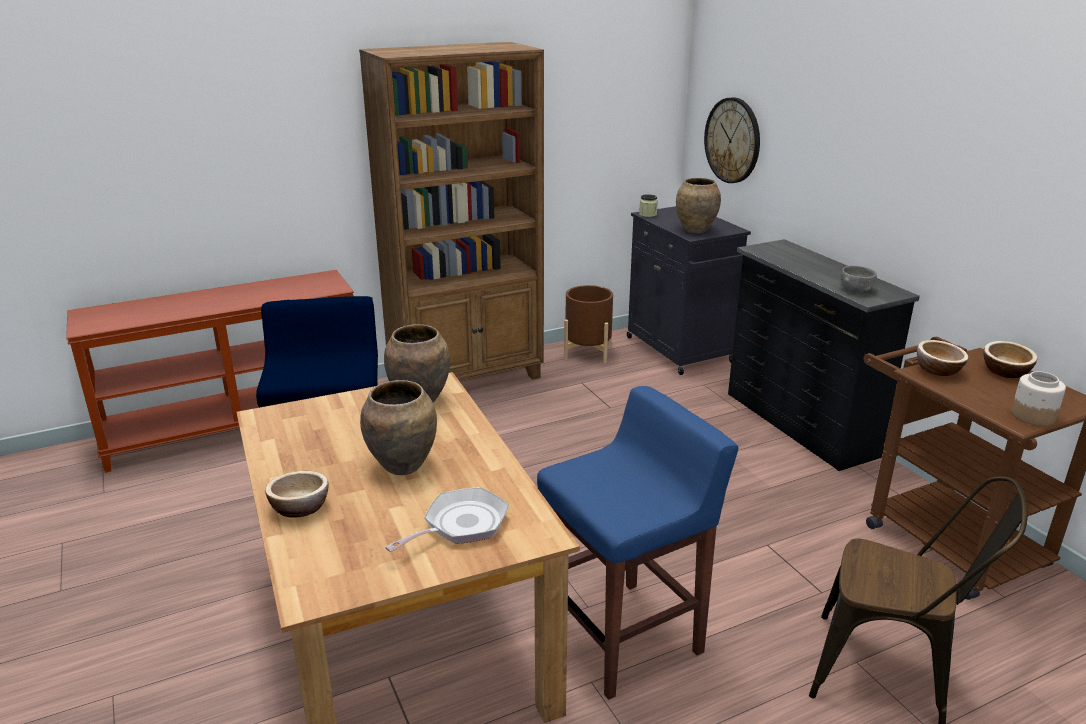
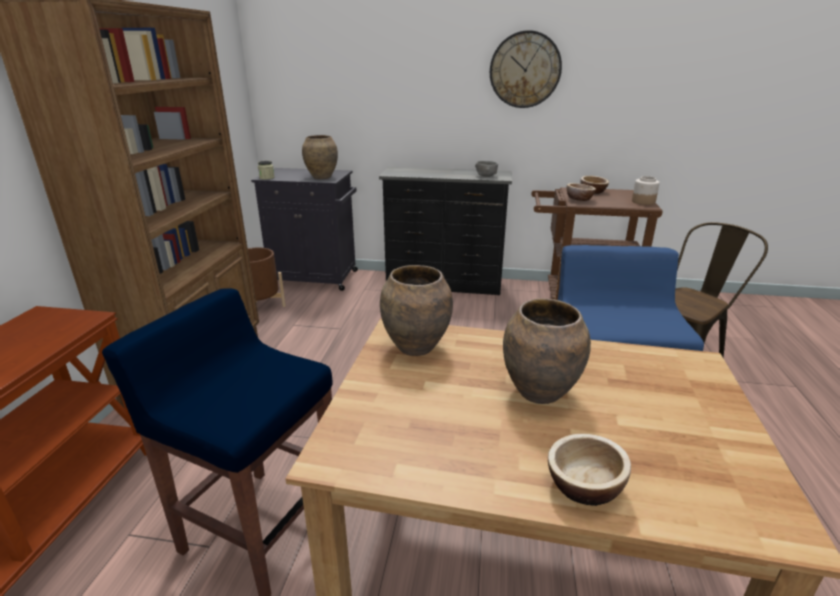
camera: 55 degrees left, 0 degrees up
(460, 525) = (669, 394): frying pan -> none
(732, 140) = (314, 105): wall clock -> wall clock (525, 70)

